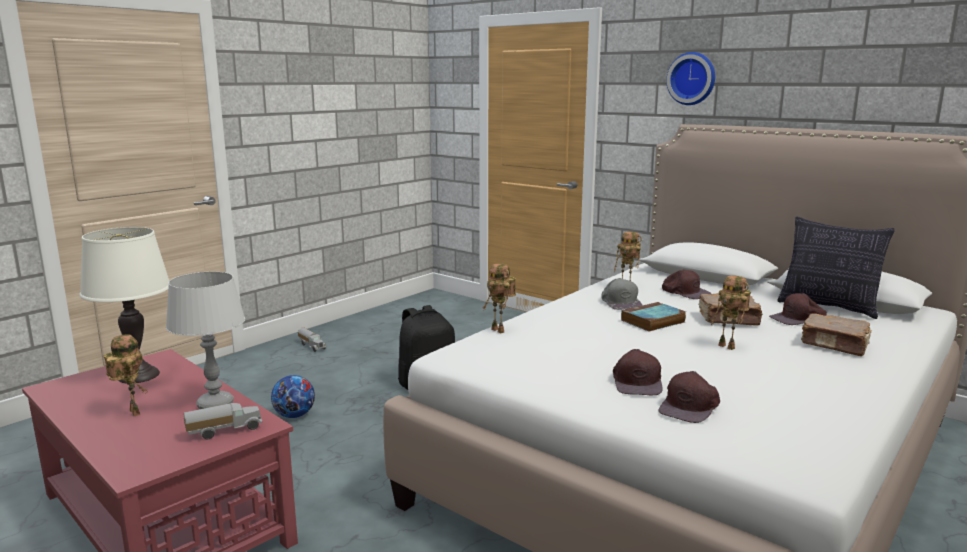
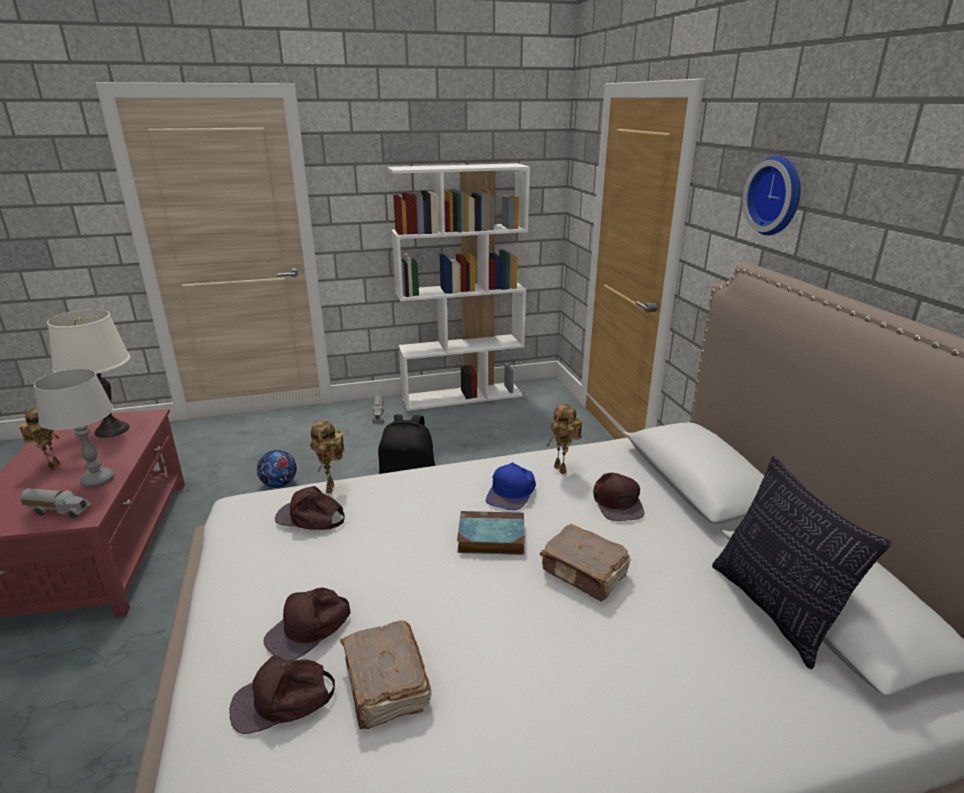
camera: 35 degrees right, 10 degrees up
(372, 316) = (462, 396): none -> white bookcase
(621, 302) = (512, 492): grey cap -> blue cap
(728, 347) = (499, 621): toy robot -> none
(798, 319) = (685, 612): brown cap -> brown cap (310, 518)
(835, 345) = (645, 691): brown book -> brown book (385, 686)

